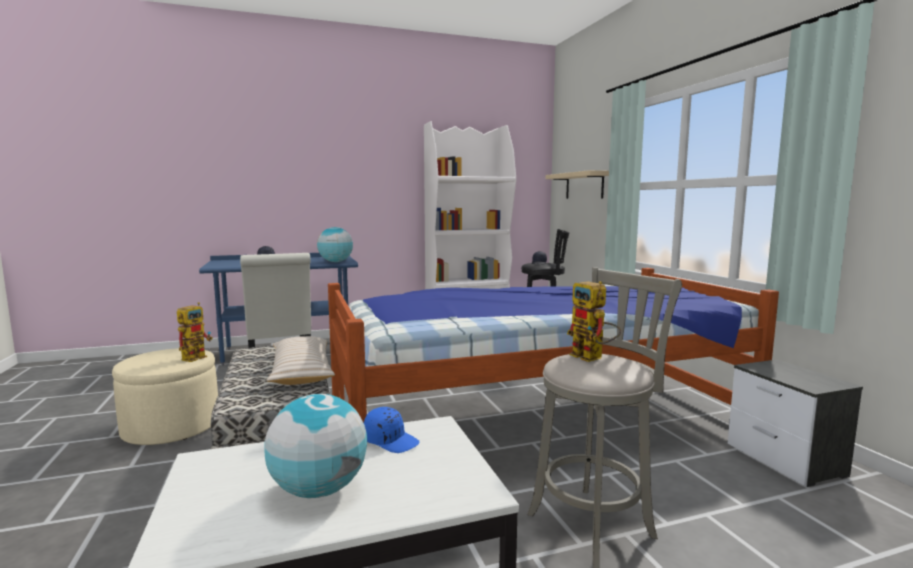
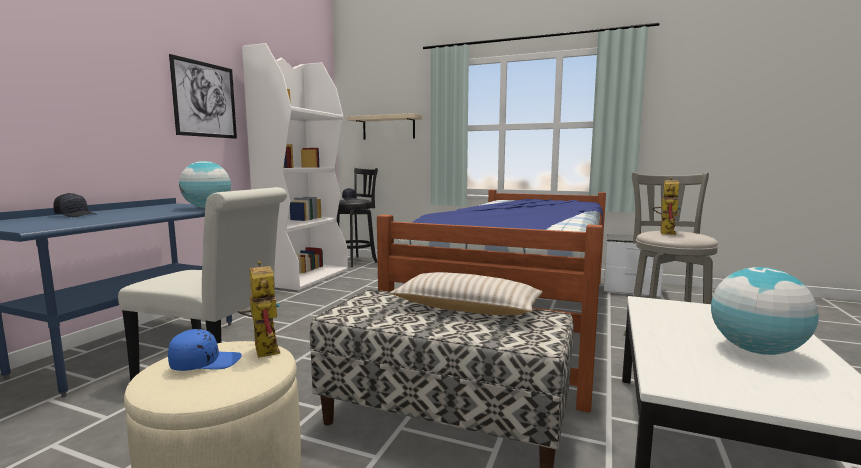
camera: 50 degrees left, 0 degrees up
(384, 175) = (205, 100): none -> picture
(391, 441) = (668, 317): blue cap -> blue cap (205, 363)
(593, 358) = (665, 232): toy robot -> toy robot turned 75 degrees counterclockwise

